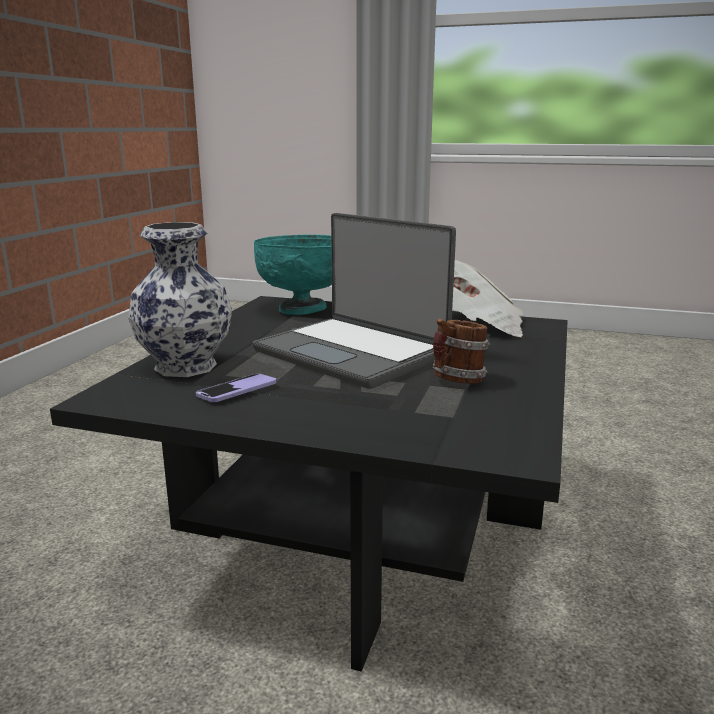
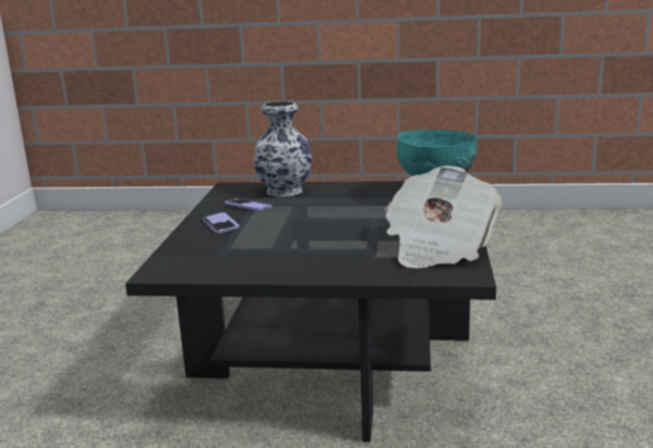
camera: 80 degrees right, 0 degrees up
(315, 410) = (220, 225): none -> phone
(353, 353) = (330, 221): laptop -> none
(457, 381) = (281, 252): mug -> none

